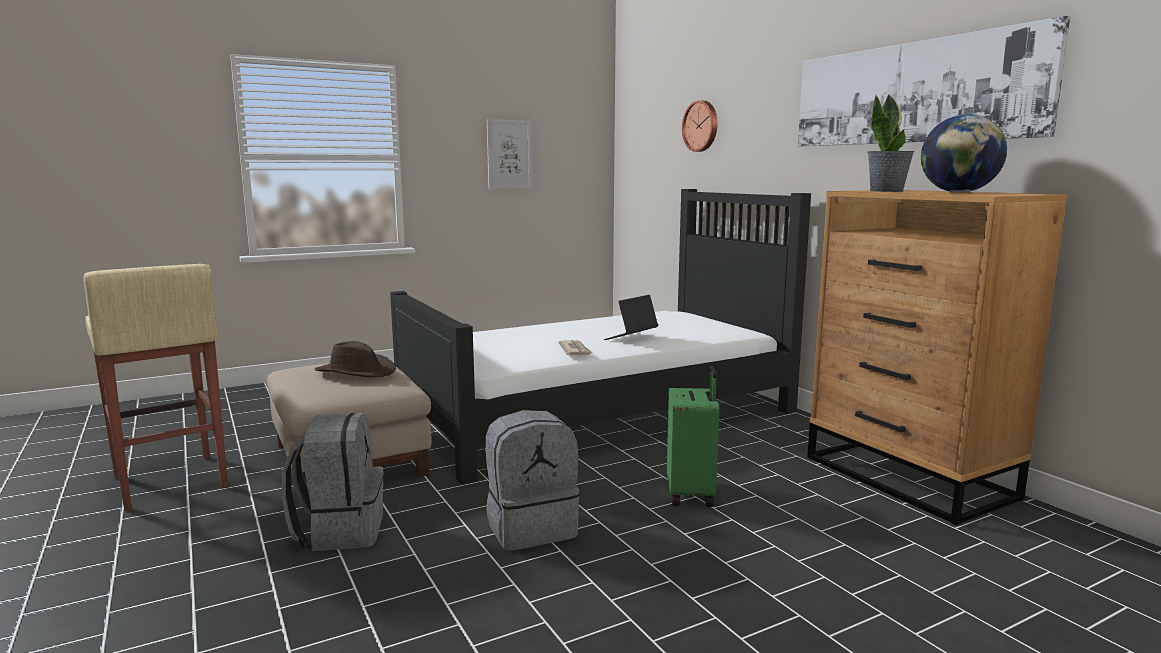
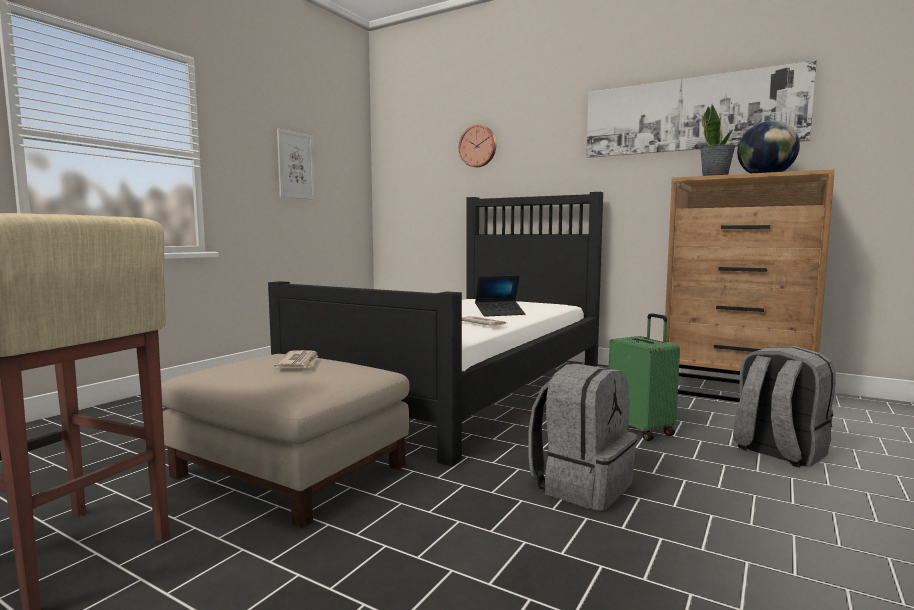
camera: 30 degrees left, 5 degrees down
(340, 531) = (405, 544): grey backpack -> grey backpack (777, 452)
(356, 372) = (299, 363): brown hat -> newspaper
(631, 338) = (500, 313): laptop -> laptop turned 120 degrees counterclockwise

